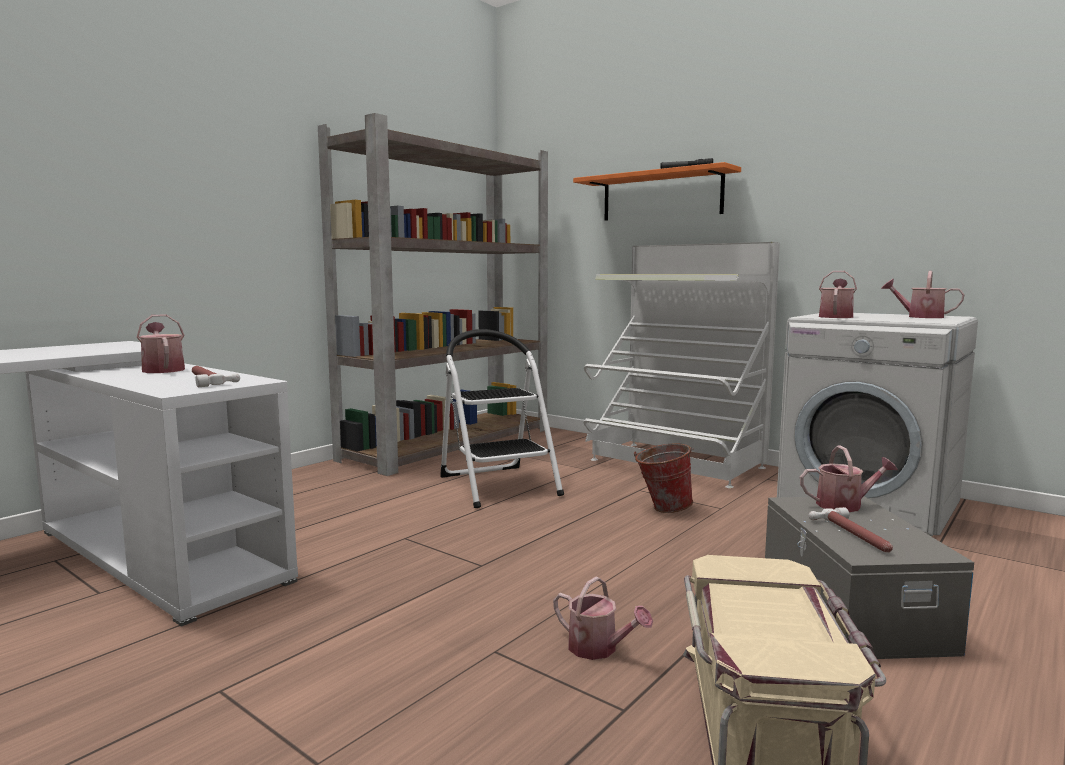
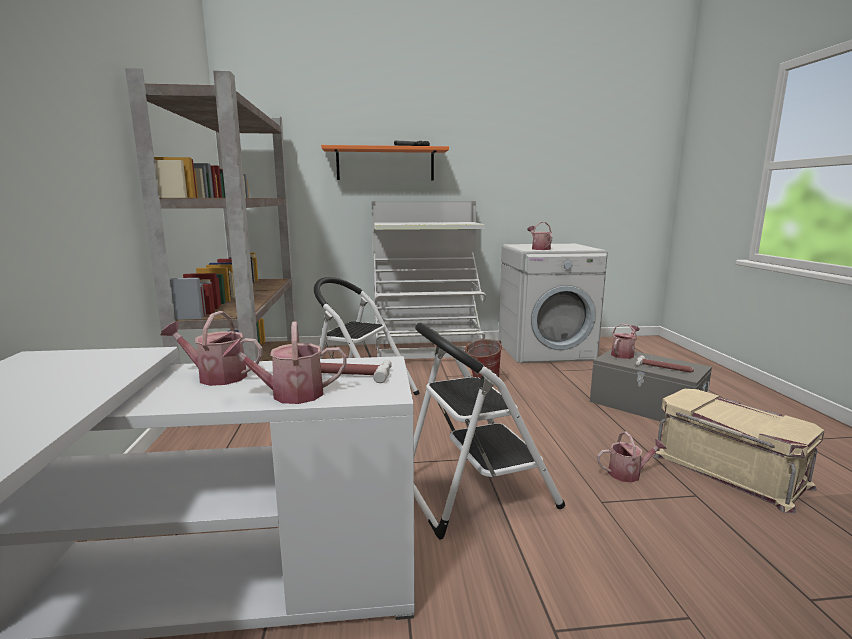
camera: 45 degrees left, 5 degrees up
(405, 584) = (473, 493): none -> step ladder
(920, 317) = (565, 245): watering can -> watering can (290, 394)

